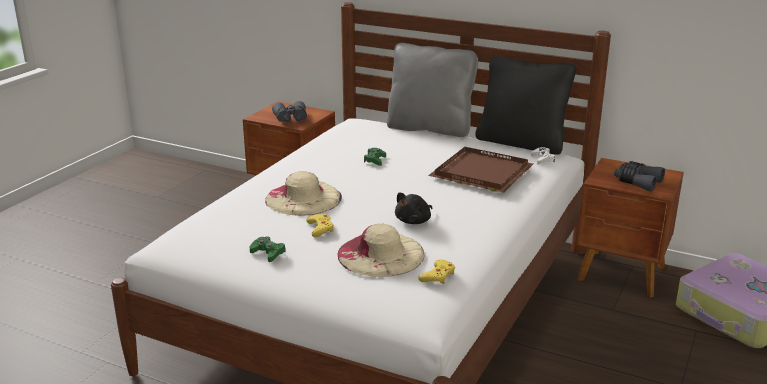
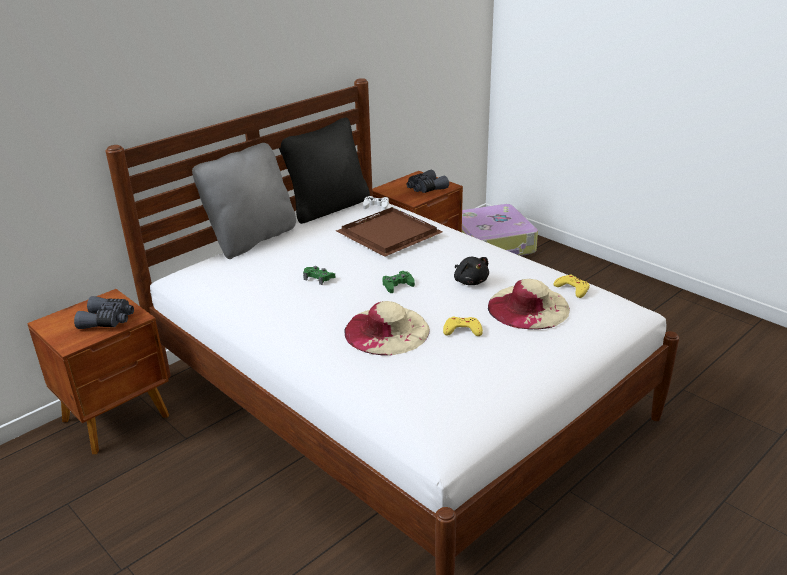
camera: 70 degrees left, 5 degrees up
(268, 253) = (501, 367): green game controller -> green game controller (397, 285)

